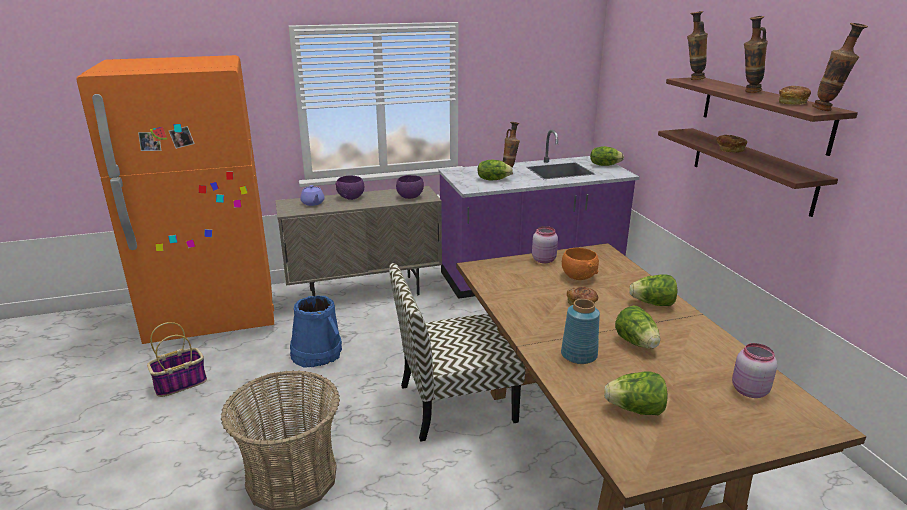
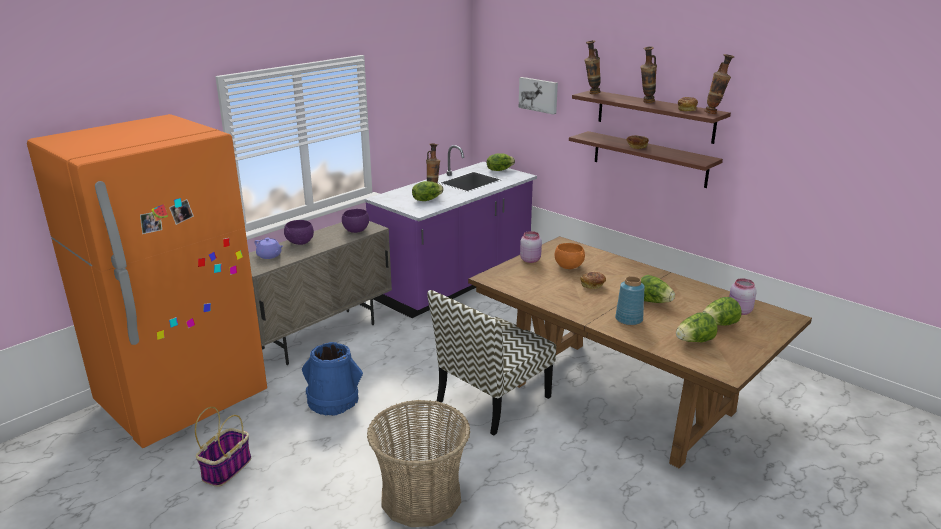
camera: 30 degrees left, 0 degrees up
(652, 82) = (539, 95): none -> picture
(652, 304) = (635, 273): lettuce -> lettuce (719, 324)

